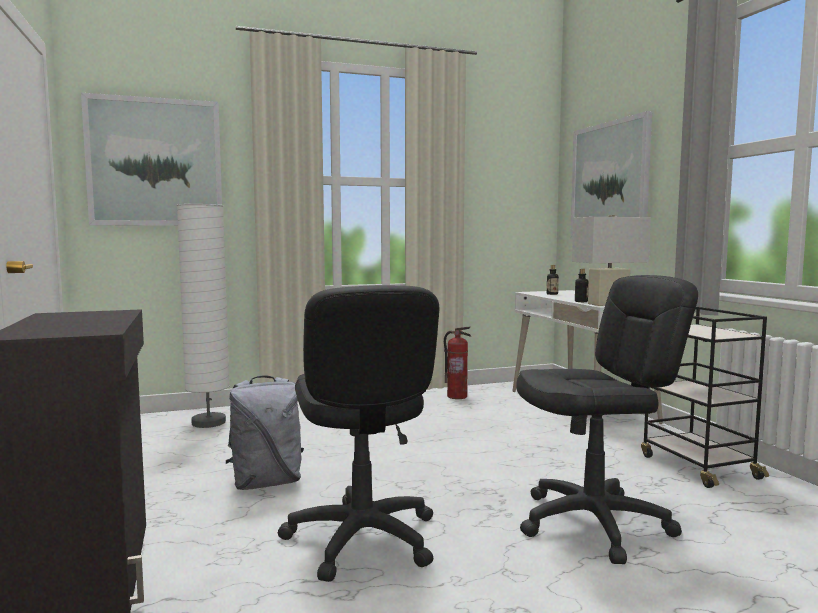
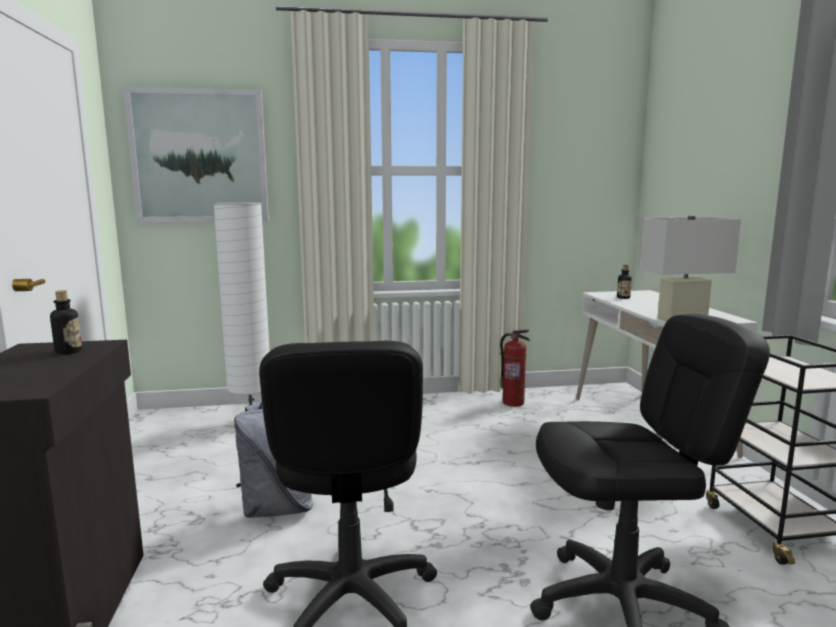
camera: 10 degrees right, 5 degrees up
(581, 301) = (651, 313): bottle -> bottle (68, 351)
(609, 181) = (699, 168): picture -> none

